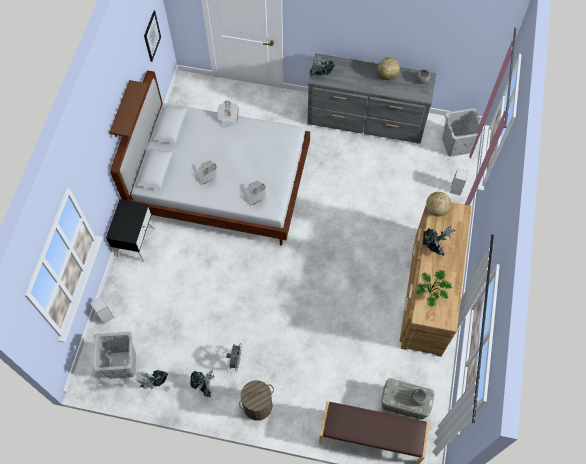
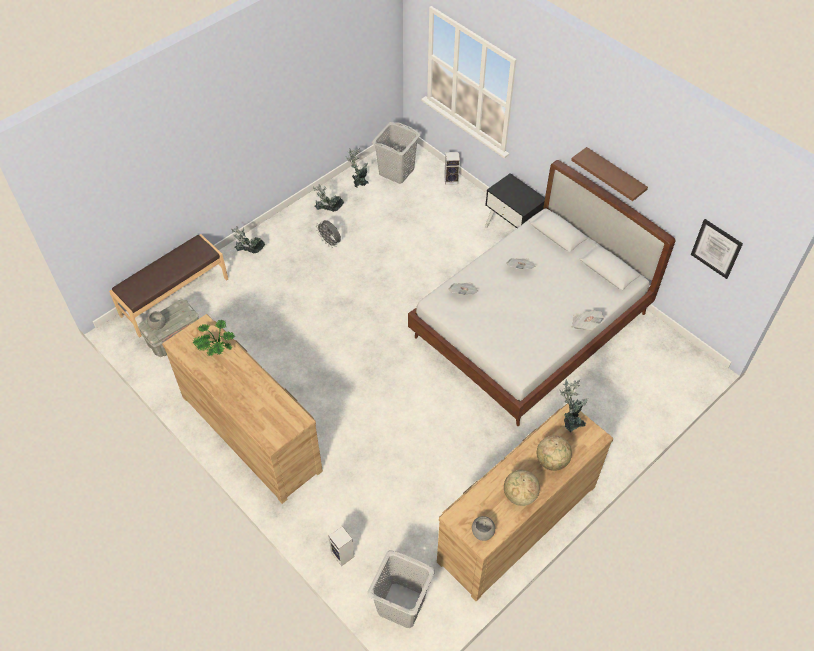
camera: 125 degrees right, 10 degrees down
(257, 406) = (277, 237): laundry basket -> none
(366, 120) = (516, 523): grey dresser -> brown dresser
(434, 247) = (258, 384): potted plant -> potted plant (249, 253)
(436, 209) = (296, 417): globe -> globe (552, 461)

